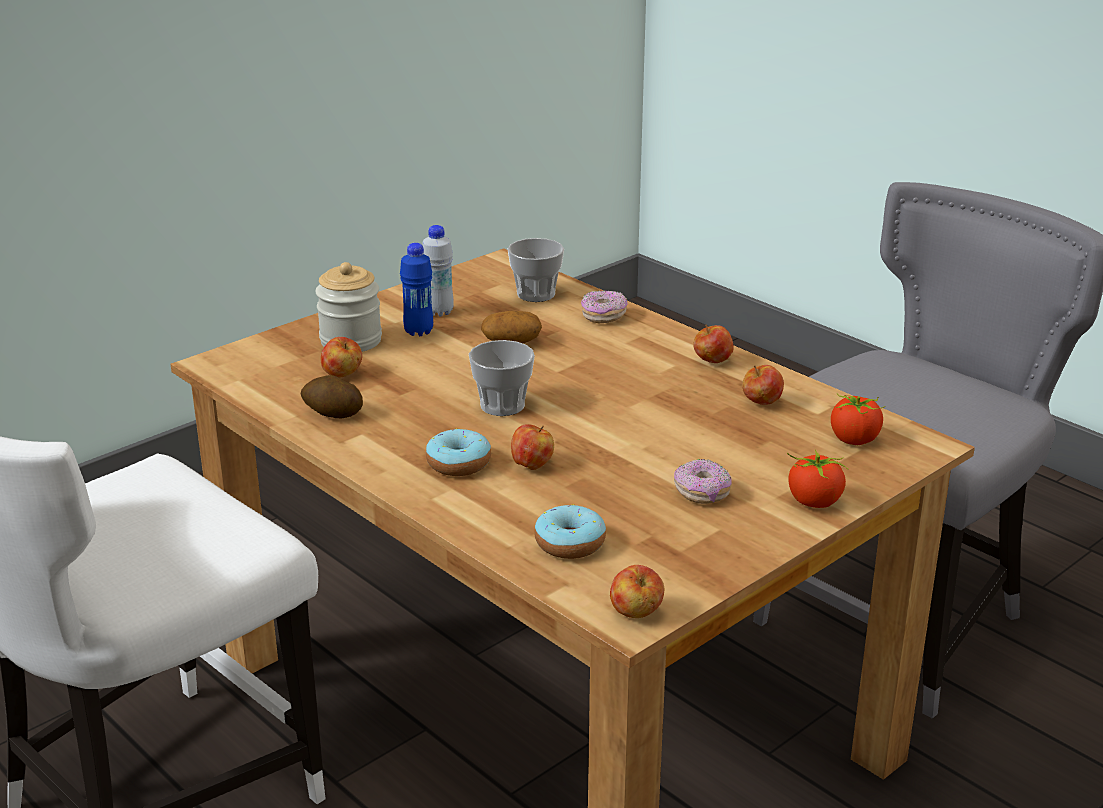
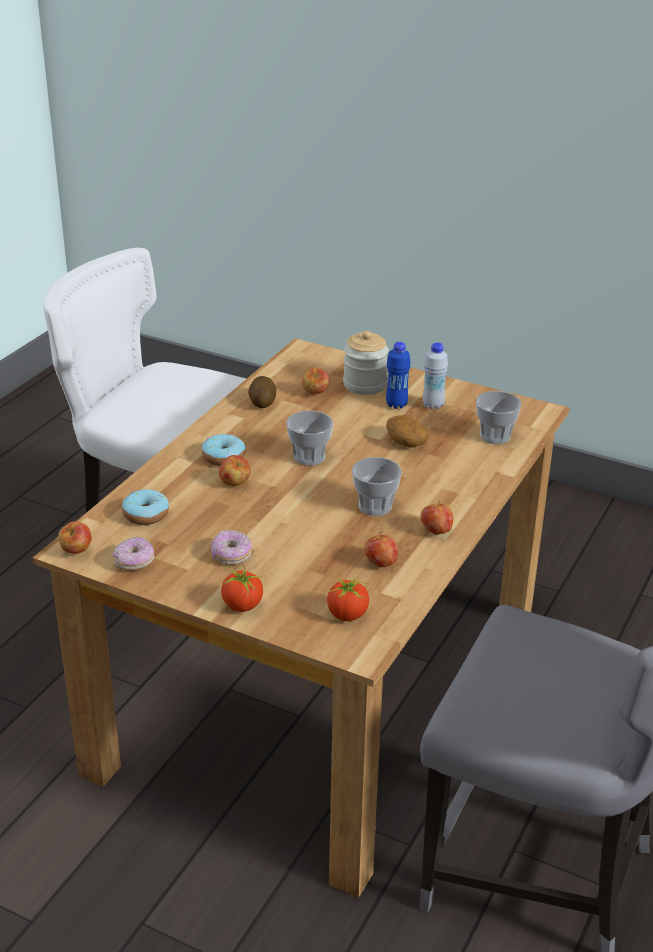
camera: 70 degrees right, 5 degrees up
(603, 316) = (479, 471): donut -> donut (134, 562)
(642, 385) = (375, 506): none -> cup

